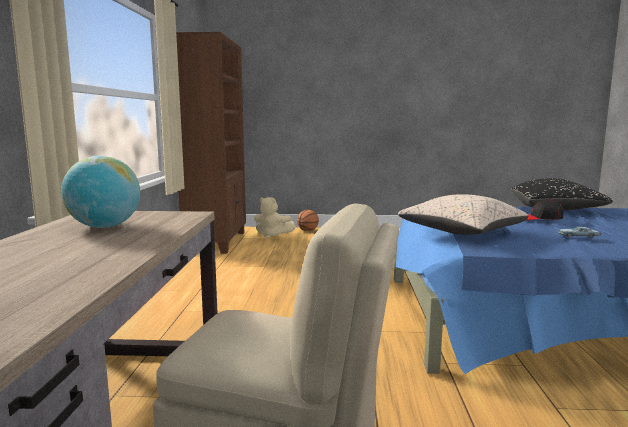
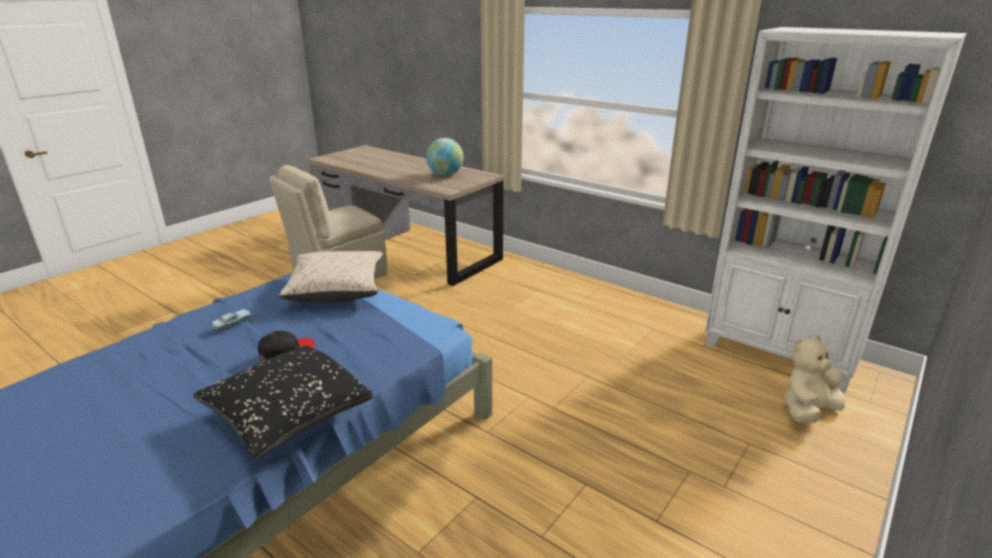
camera: 125 degrees right, 15 degrees up
(217, 242) = (780, 353): brown bookcase -> white bookcase
(307, 231) = (845, 467): basketball -> none

